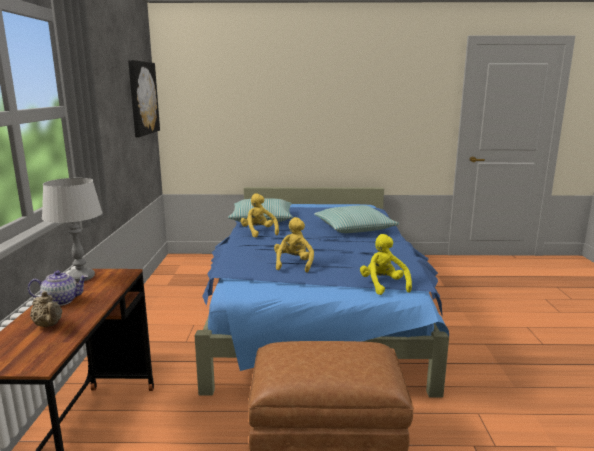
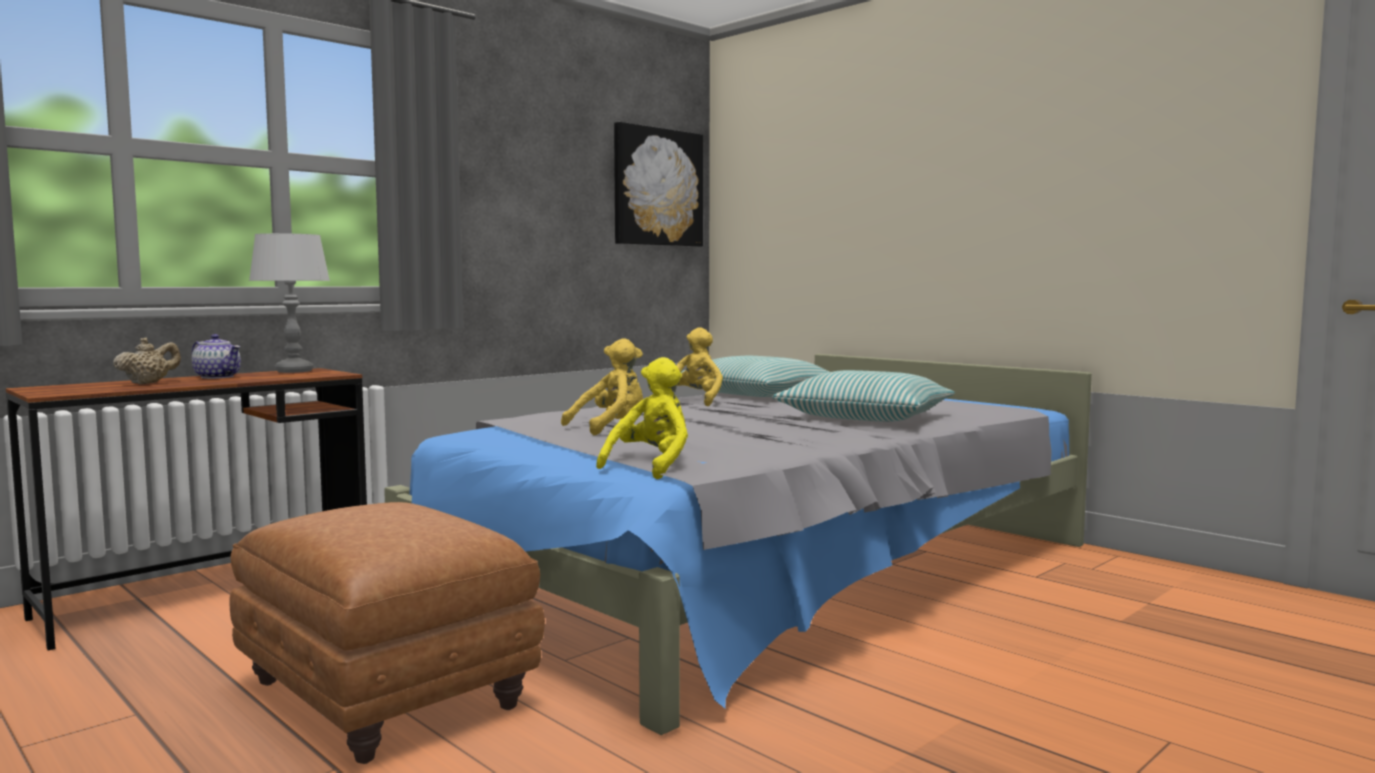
camera: 45 degrees right, 10 degrees down
(49, 325) = (148, 383): beige teapot -> beige teapot turned 150 degrees counterclockwise
(316, 307) = (764, 571): blue bed -> grey bed

